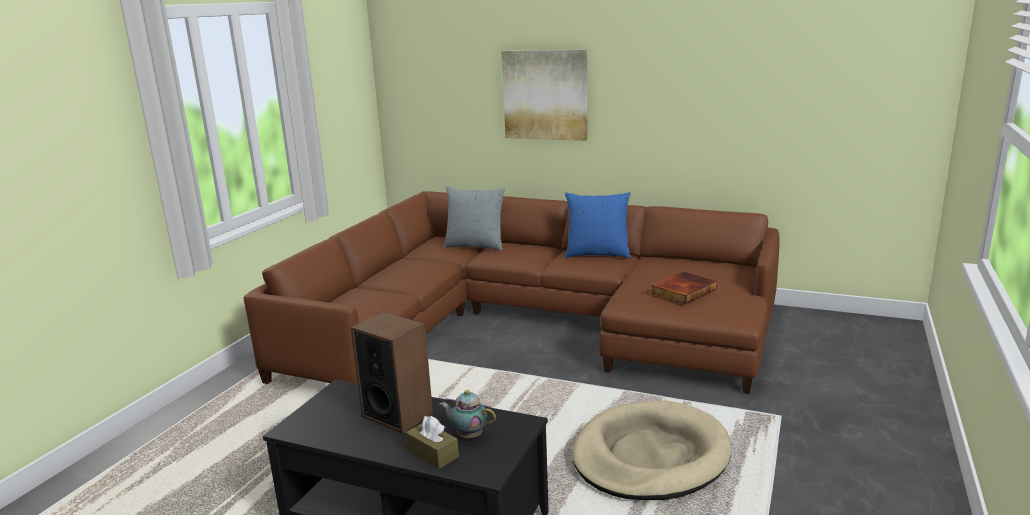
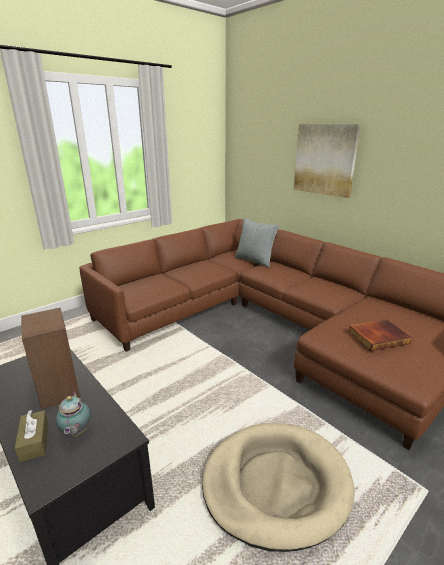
camera: 25 degrees right, 5 degrees up
(468, 435) = (76, 433): teapot -> teapot turned 150 degrees counterclockwise
(597, 254) = (332, 285): blue pillow -> none

